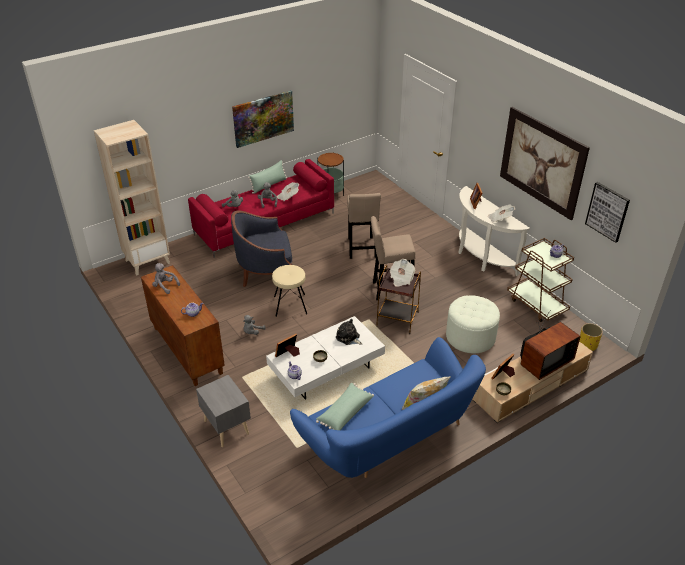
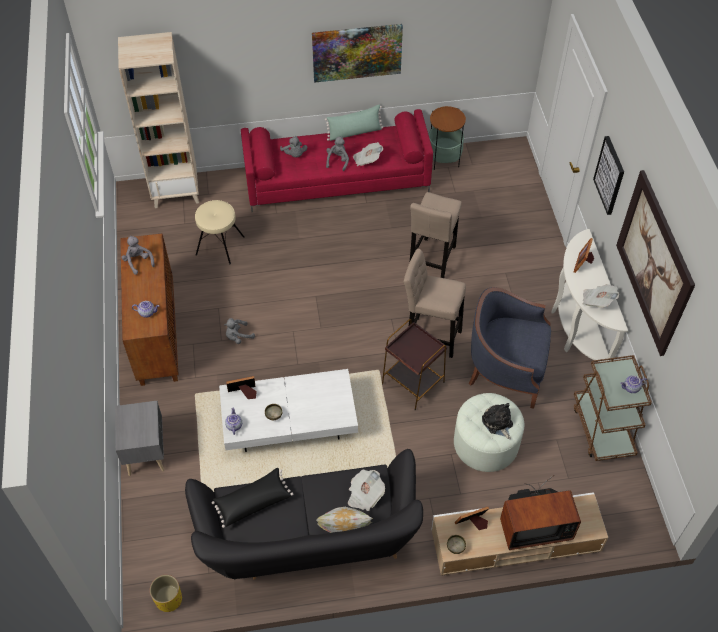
camera: 25 degrees right, 15 degrees up
(265, 271) = (299, 253): blue armchair -> blue armchair (506, 368)
(290, 305) = (300, 314): beige stool -> beige stool (219, 246)
(344, 412) = (253, 501): green pillow -> black pillow
(348, 338) = (323, 397): plush toy -> plush toy (498, 423)
(390, 437) = (308, 541): blue sofa -> black sofa
(401, 279) = (421, 343): newspaper -> newspaper (364, 495)
(587, 345) = (628, 515): yellow planter -> yellow planter (168, 599)
(607, 211) = (693, 376): picture -> picture (610, 175)

